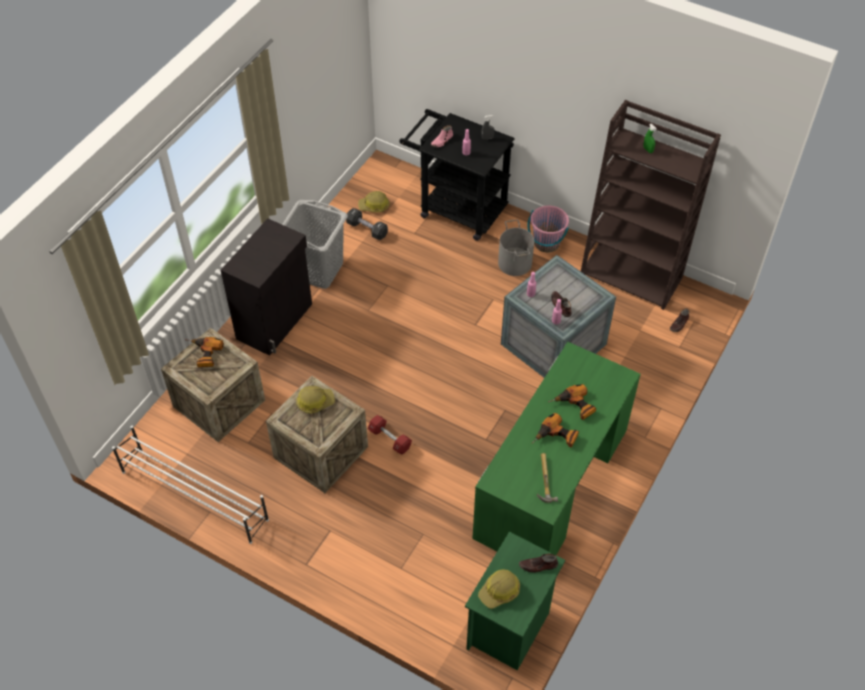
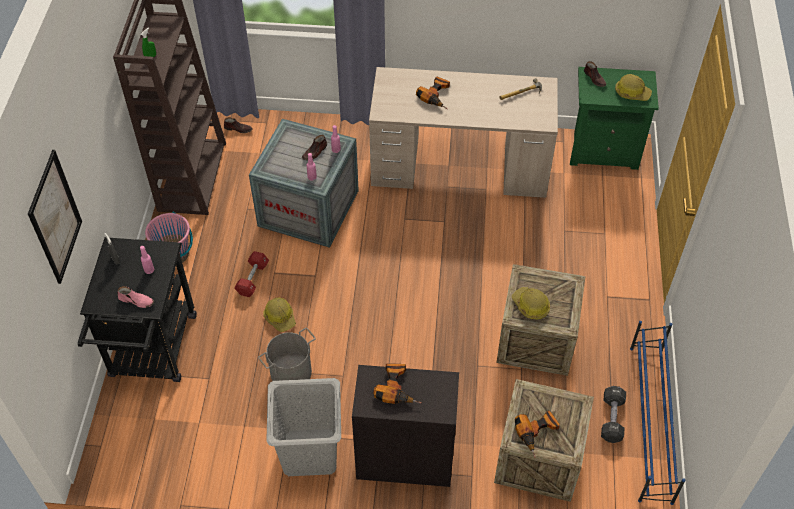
camera: 115 degrees left, 0 degrees up
(194, 495) = (650, 423): white shoe rack -> blue shoe rack
(367, 229) = (222, 429): black dumbbell -> black dumbbell (612, 419)
(374, 206) = (180, 438): hard hat -> hard hat (280, 317)
(389, 439) = (488, 291): red dumbbell -> red dumbbell (252, 279)
(472, 48) = (55, 217): none -> picture
(515, 263) = (214, 271): grey bucket -> grey bucket (290, 371)
(550, 483) = (460, 165): green desk -> beige desk
(556, 437) = (476, 98): power drill -> power drill (398, 387)

